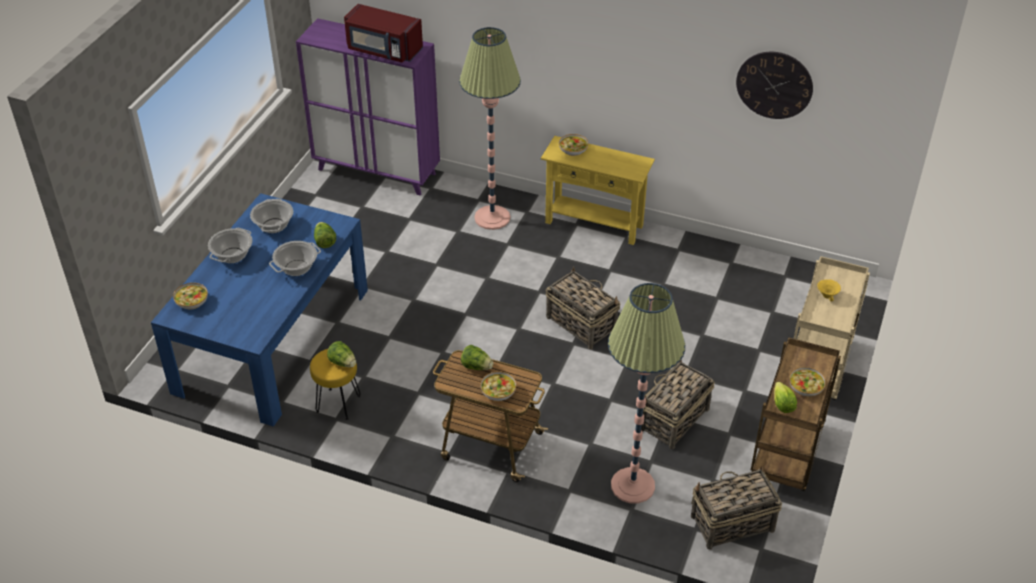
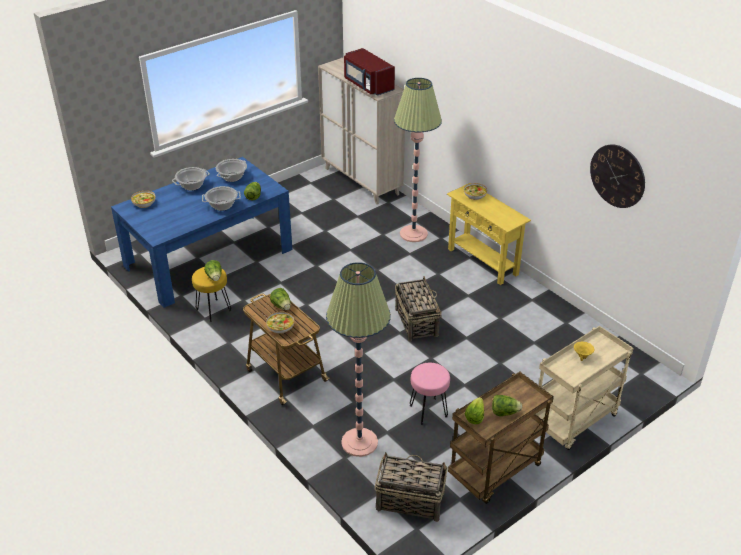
camera: 30 degrees right, 5 degrees down
(377, 171) = (362, 181): purple cabinet -> beige cabinet
(673, 420) = (428, 411): basket -> pink stool
(805, 387) = (504, 412): bowl -> lettuce

